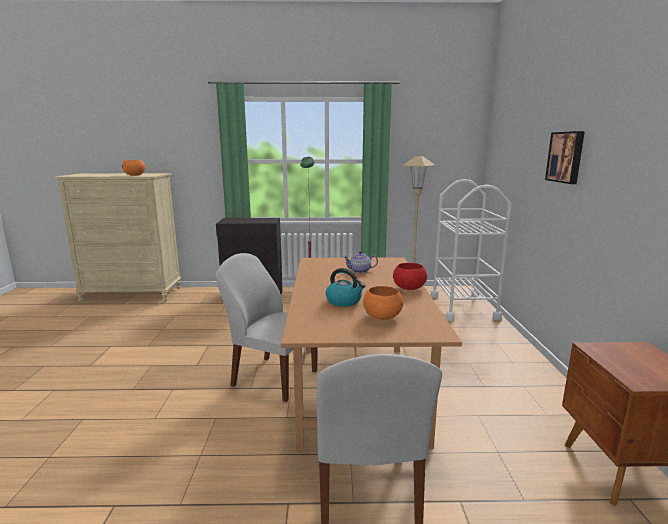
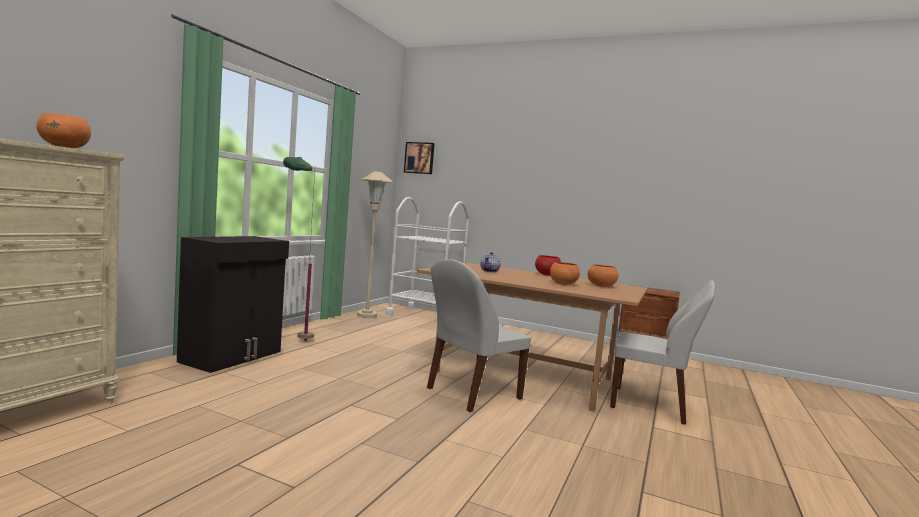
camera: 65 degrees left, 10 degrees down
(344, 301) = (563, 284): kettle -> orange bowl
(566, 157) = (531, 183): picture -> picture (419, 158)

